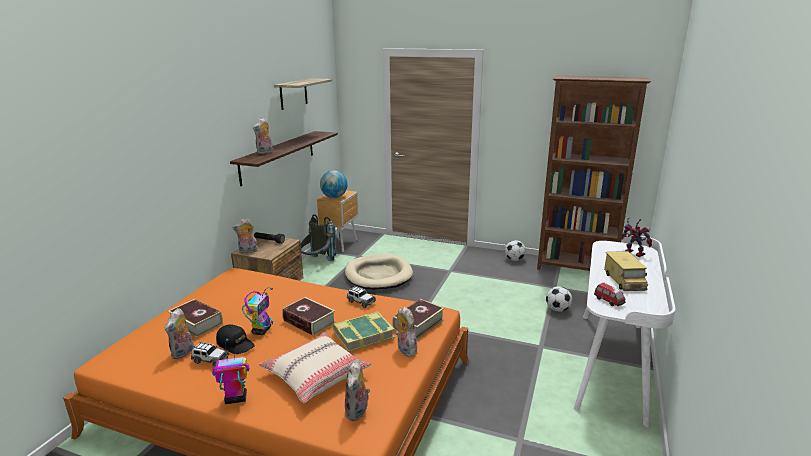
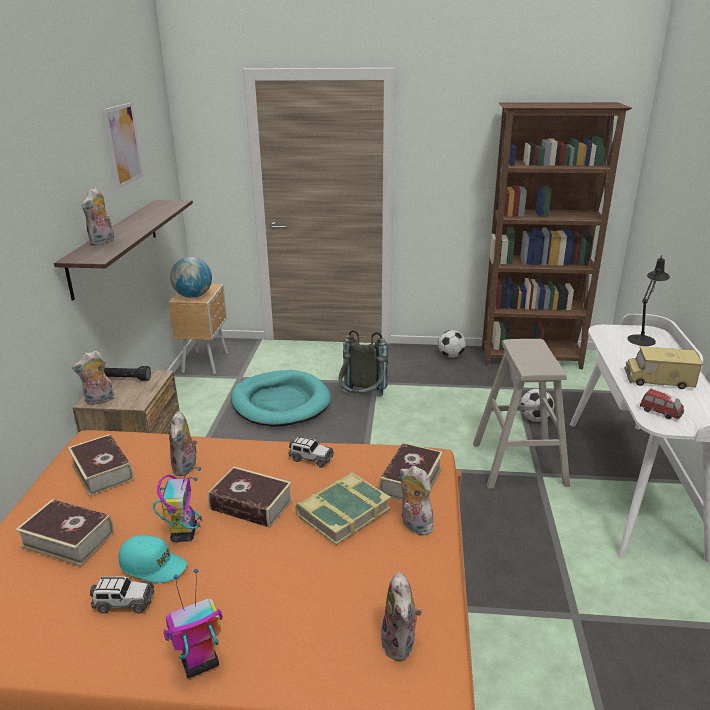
camera: 15 degrees left, 5 degrees up
(183, 353) = (70, 598): plush toy -> plush toy (186, 468)
(232, 290) = (102, 471): none -> book
(235, 344) = (153, 565): black cap -> turquoise cap
(293, 94) = (123, 144): shelf -> picture
(316, 374) = (306, 593): beige pillow -> none
(317, 262) = (182, 395): grey backpack -> grey backpack (361, 401)
(378, 275) = (280, 402): beige dog bed -> turquoise dog bed
(529, 337) = (518, 463): none -> beige stool
(624, 281) = (659, 380): toy truck -> toy truck turned 120 degrees clockwise
(632, 253) = (642, 339): toy robot -> black table lamp

